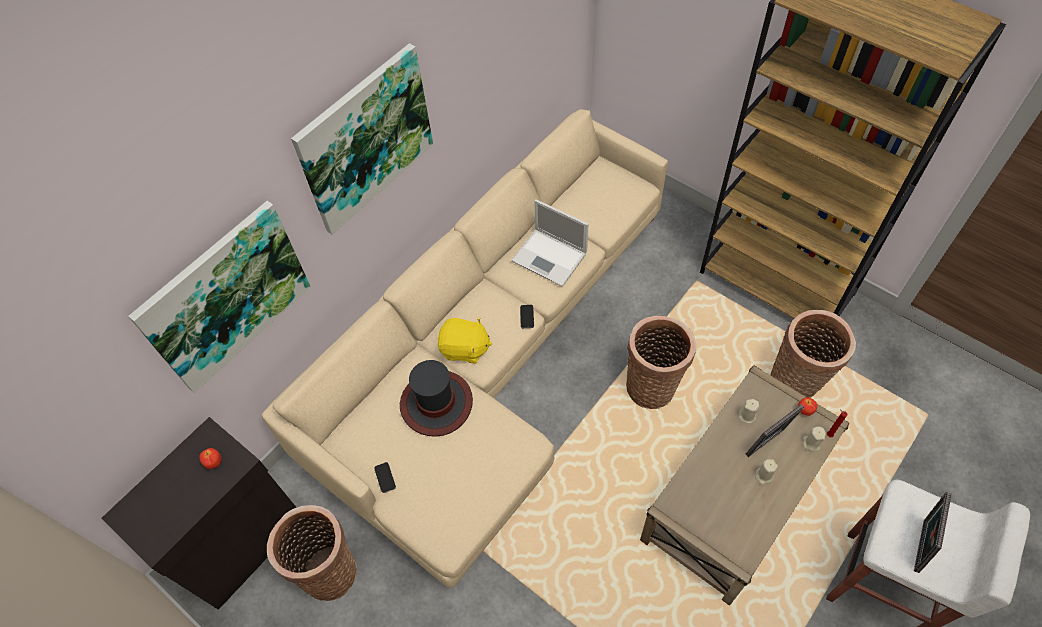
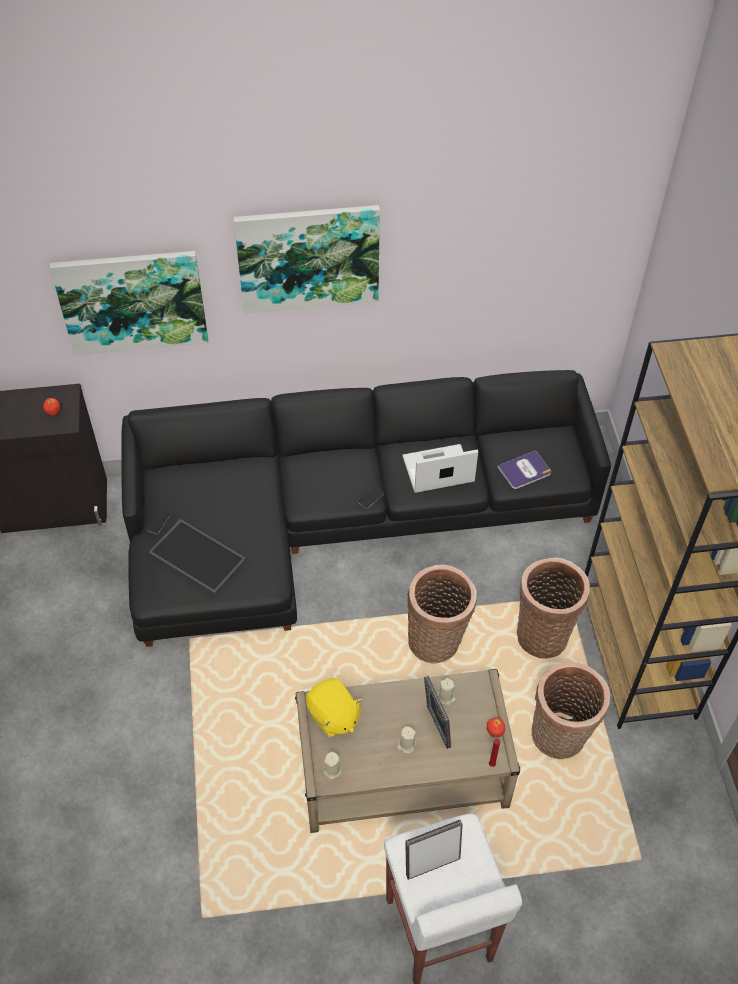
camera: 40 degrees right, 5 degrees down
(329, 569) = (86, 567): basket -> basket (543, 633)
(436, 403) = (241, 503): hat -> none
(449, 478) = (195, 557): none -> tray
(465, 349) = (302, 484): yellow plush toy -> yellow plush toy (333, 716)
(488, 358) = (338, 520): beige sofa -> black sofa
(550, 257) = (436, 470): laptop -> laptop turned 90 degrees clockwise
(609, 210) = (524, 470): none -> book
(766, 444) = (435, 727): picture frame -> picture frame turned 60 degrees clockwise
(811, 443) = (470, 757): beige candle -> beige candle (332, 770)

